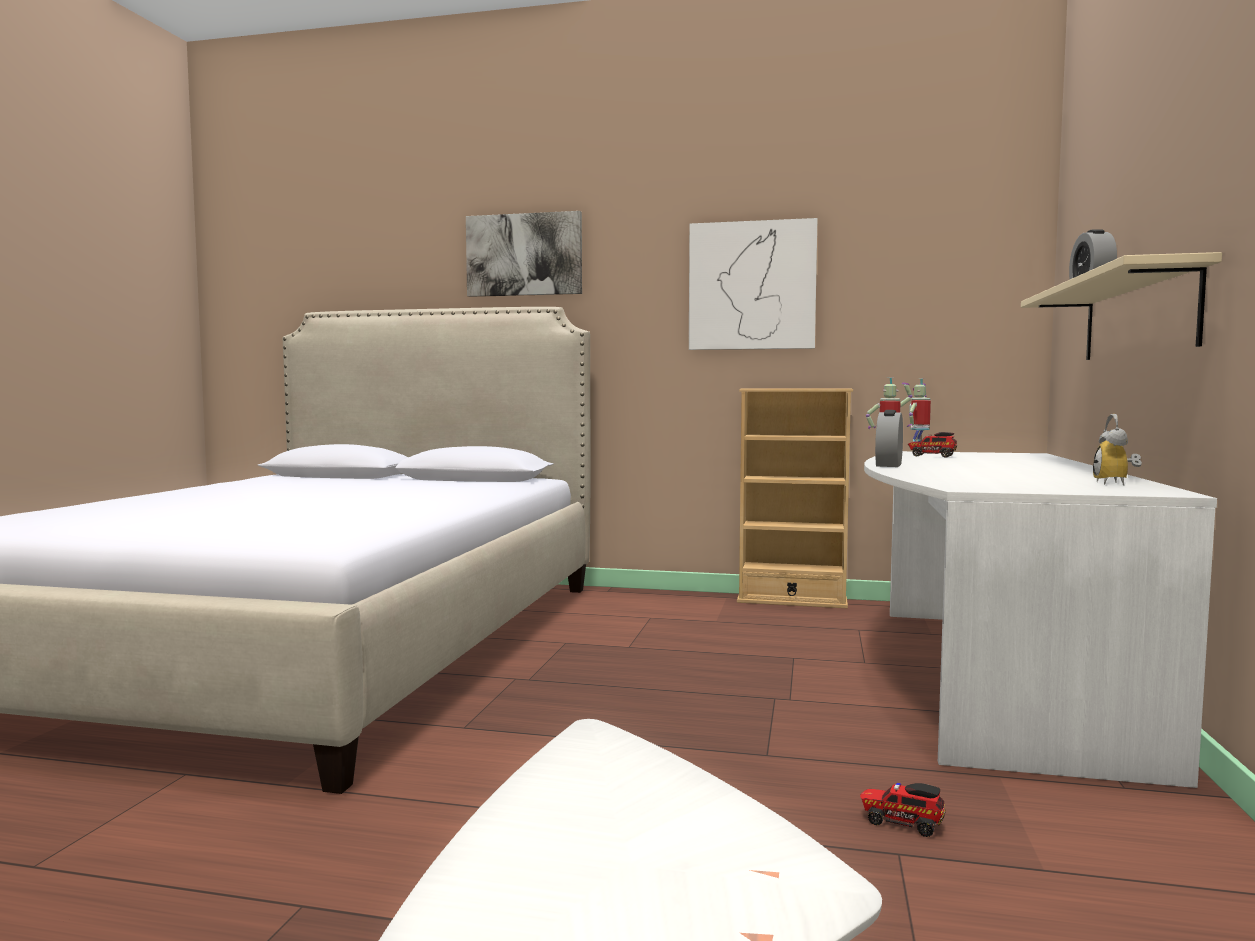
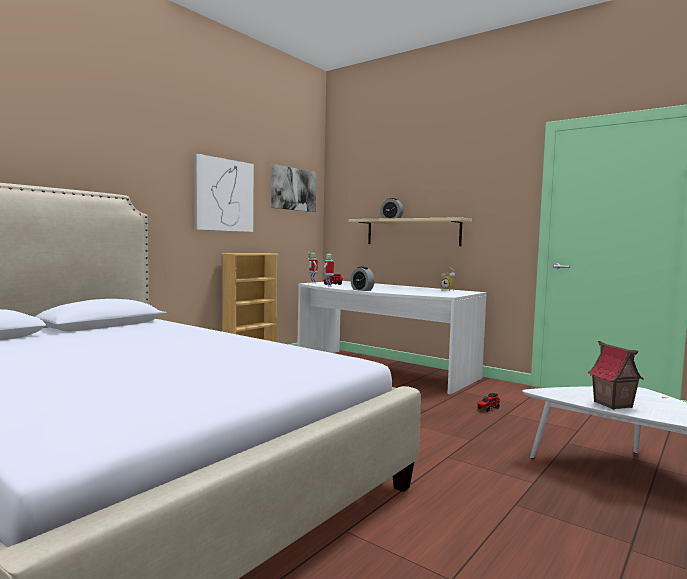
camera: 65 degrees left, 0 degrees up
(524, 255) = (86, 151): picture -> picture (293, 189)
(542, 827) = (612, 404): none -> toy house

